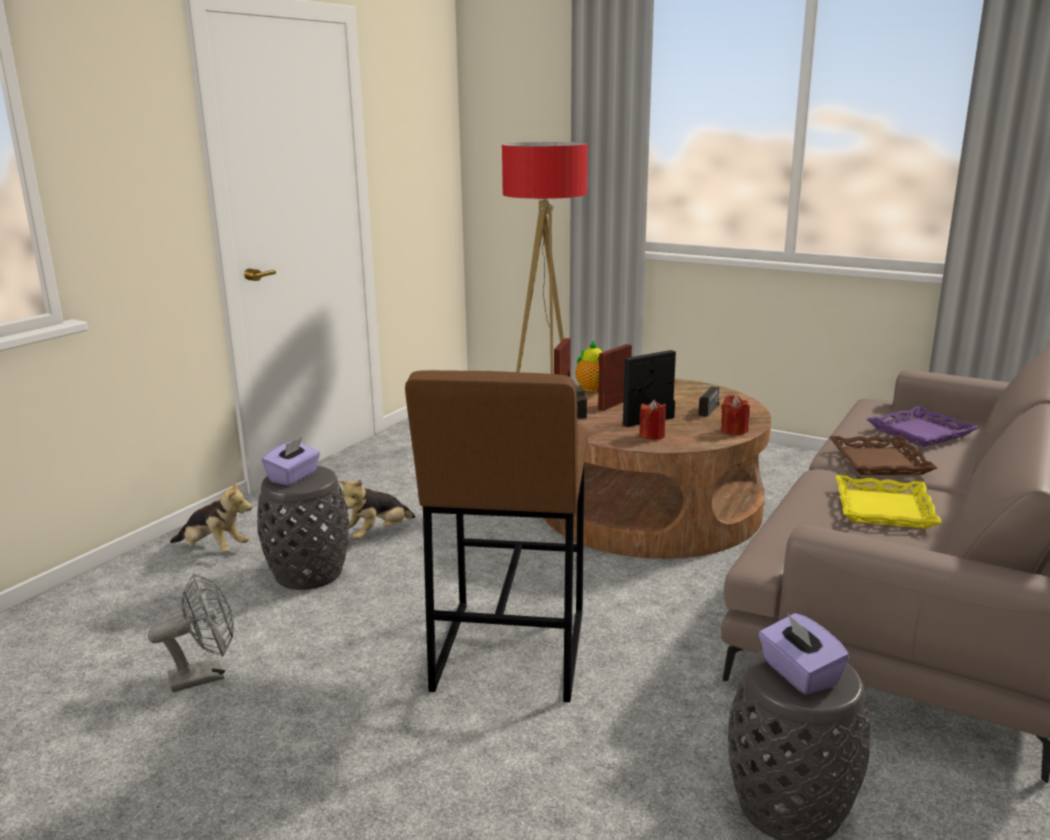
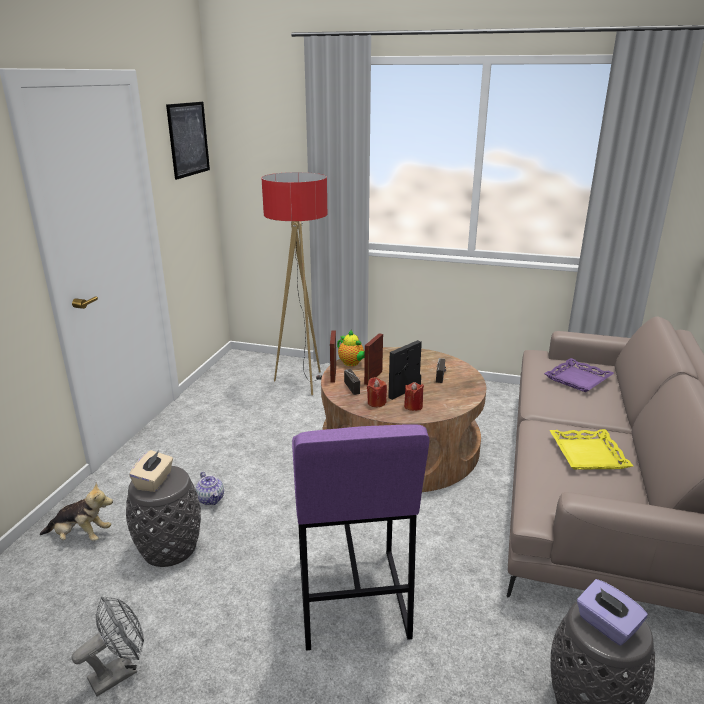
camera: 15 degrees left, 5 degrees up
(294, 477) = (154, 481): purple tissue box -> beige tissue box
(378, 533) = (211, 499): plush toy -> teapot
(424, 101) = (188, 139): none -> picture
(509, 653) = (352, 600): brown stool -> purple stool
(733, 431) = (466, 395): red candle -> red candle (376, 403)
(880, 462) = (565, 410): brown tray -> none

